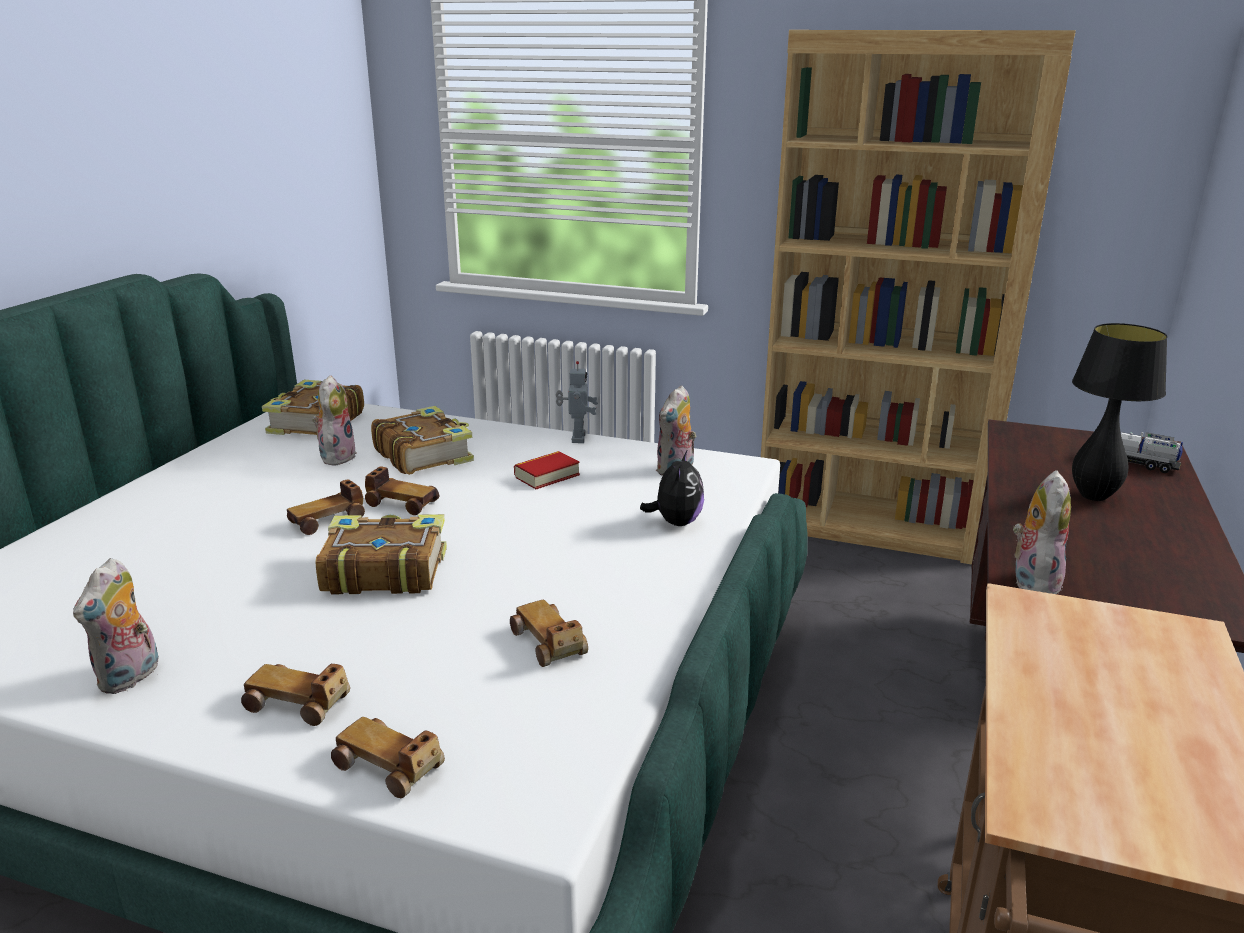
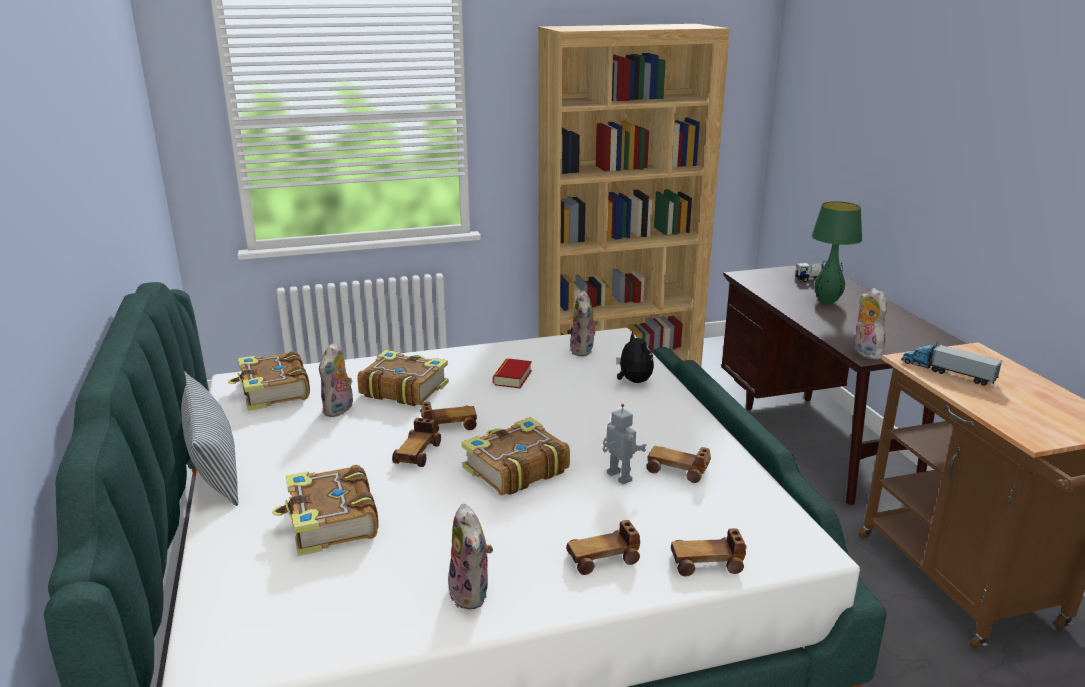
camera: 35 degrees left, 0 degrees up
(151, 556) = (330, 523): none -> book
(164, 472) = (214, 466): none -> pillow
(336, 456) = (339, 410): plush toy -> plush toy turned 135 degrees counterclockwise
(577, 438) = (489, 348): toy robot -> toy robot (618, 477)
(1061, 645) = (947, 372): none -> toy truck
(1093, 496) = (827, 302): black table lamp -> green table lamp

